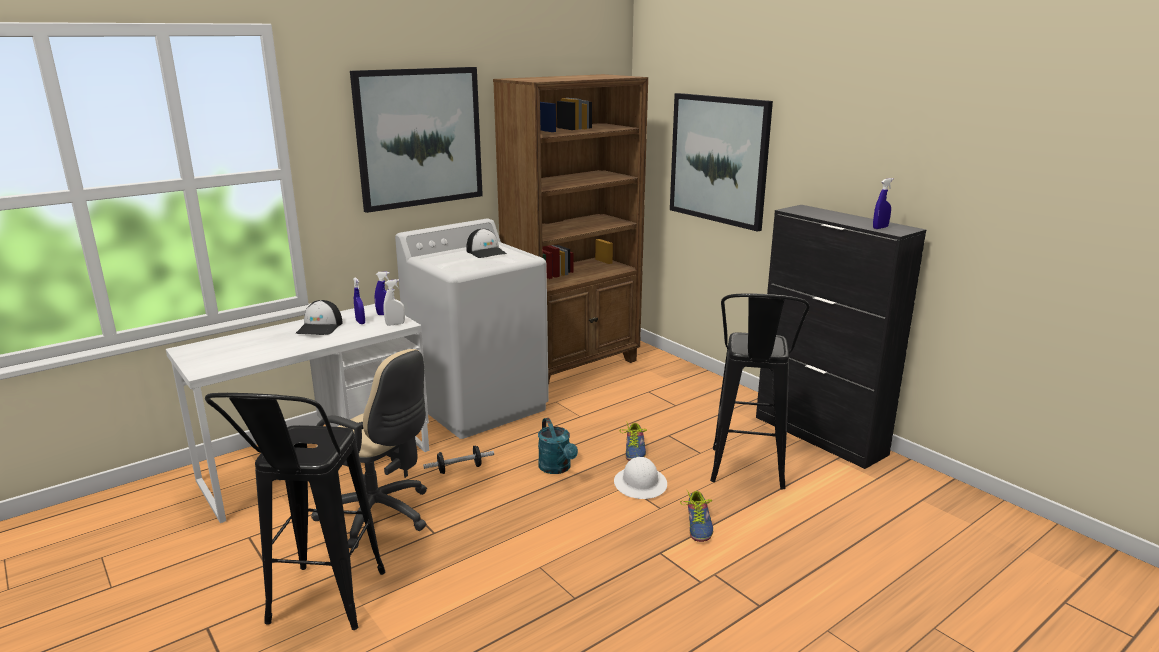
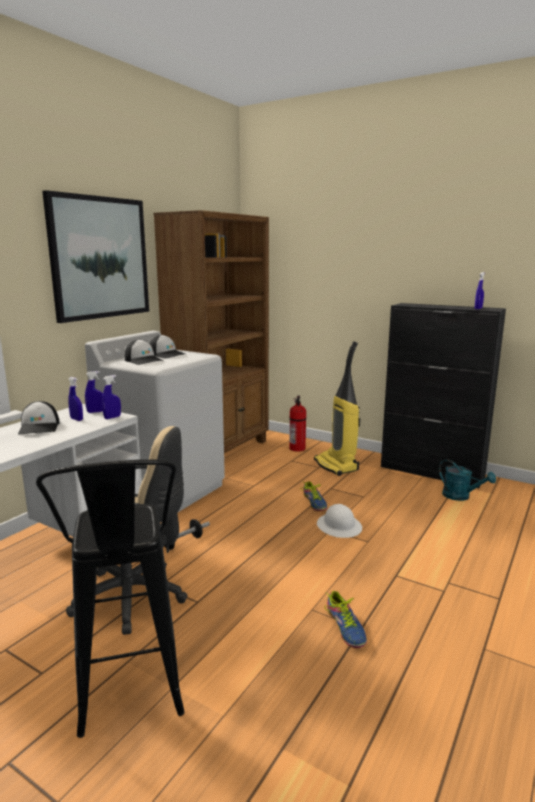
camera: 20 degrees left, 5 degrees down
(395, 324) = (112, 417): white spray bottle -> blue spray bottle
(453, 259) = (144, 360): none -> cap
(557, 468) = (265, 527): turquoise watering can -> turquoise watering can (461, 496)
(668, 376) = (297, 448): none -> fire extinguisher
(699, 525) = (406, 548): shoe -> shoe (346, 627)
(700, 407) = (337, 465): none -> vacuum cleaner
(718, 159) = (324, 278): picture -> none
(747, 476) = (409, 506): black stool -> none

